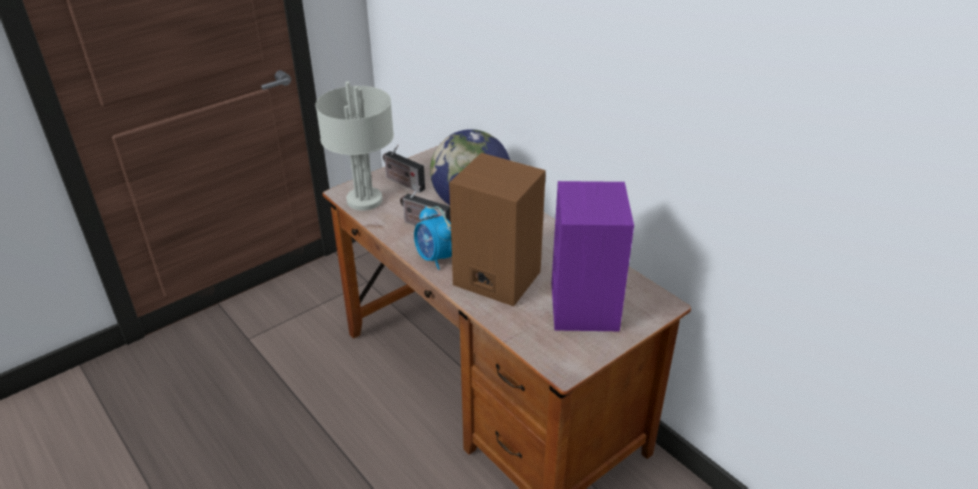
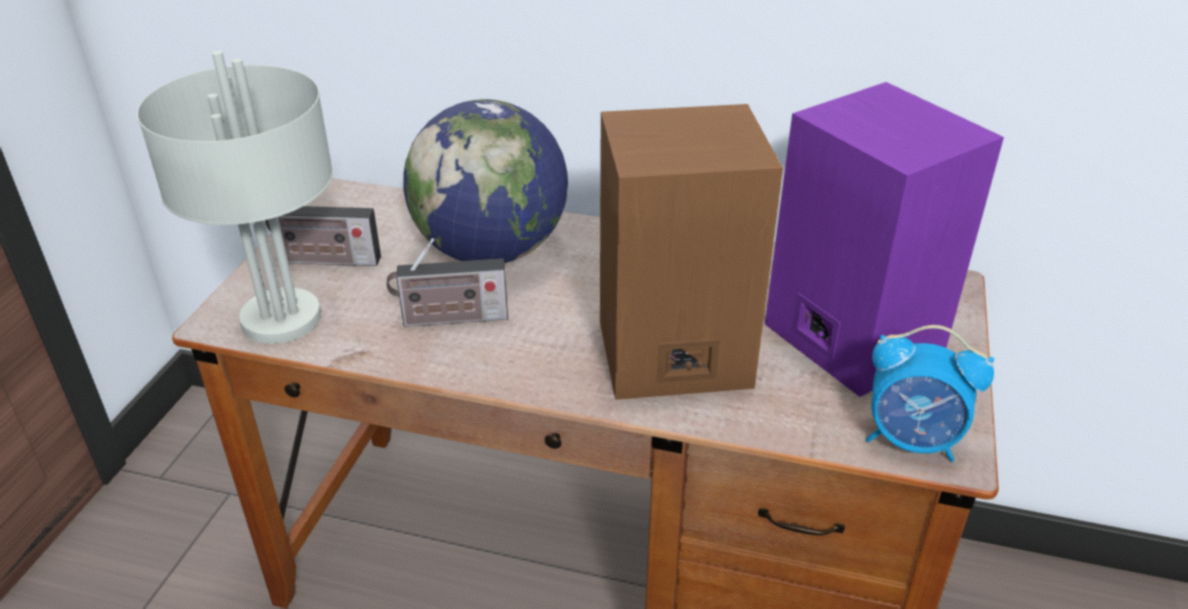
camera: 35 degrees left, 0 degrees up
(435, 258) = (532, 366): alarm clock -> alarm clock (912, 440)

